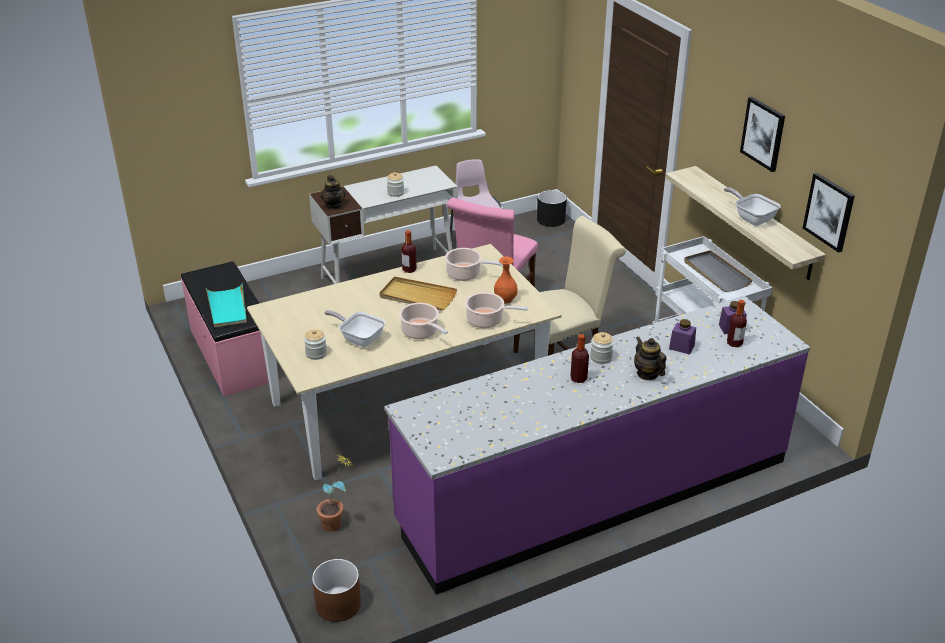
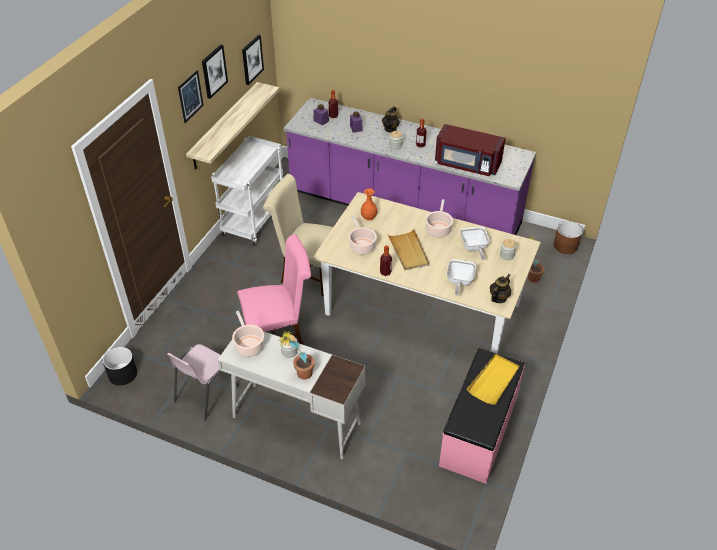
camera: 130 degrees left, 10 degrees up
(227, 308) = (494, 380): turquoise tray -> yellow tray
(334, 205) = (345, 374): teapot -> teapot (498, 298)
(366, 188) = (299, 374): none -> potted plant
(487, 320) = (397, 212): cooking pot -> cooking pot (249, 345)
(487, 392) = (467, 164): none -> red microwave
(716, 273) = (246, 163): grey tray -> none
(723, 114) = (190, 96): none -> picture
(751, 218) = (240, 112): frying pan -> frying pan (459, 282)

